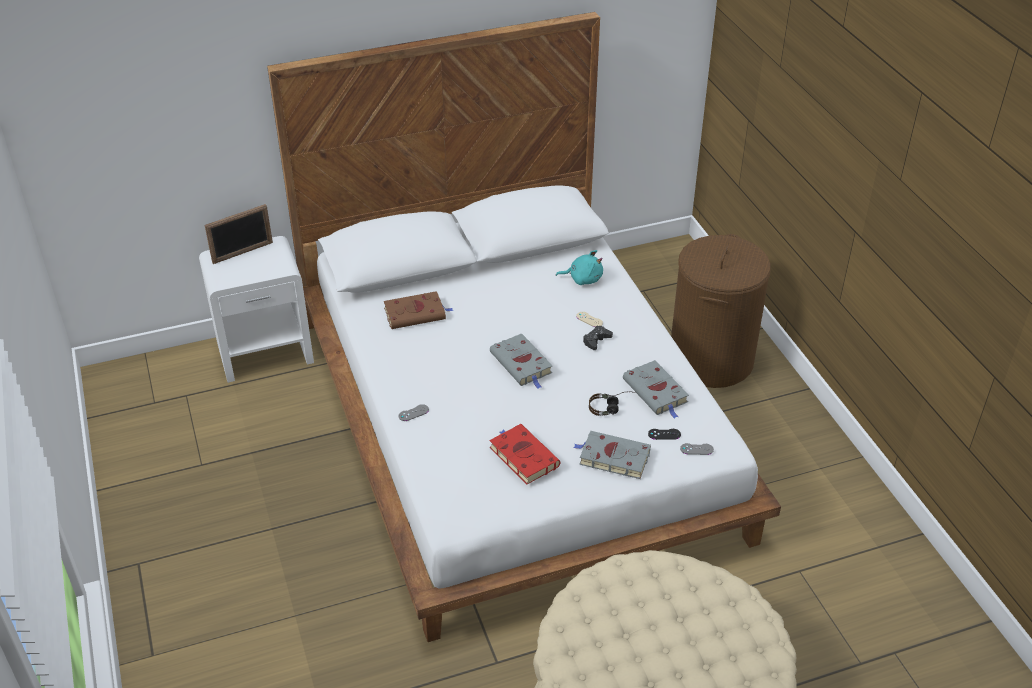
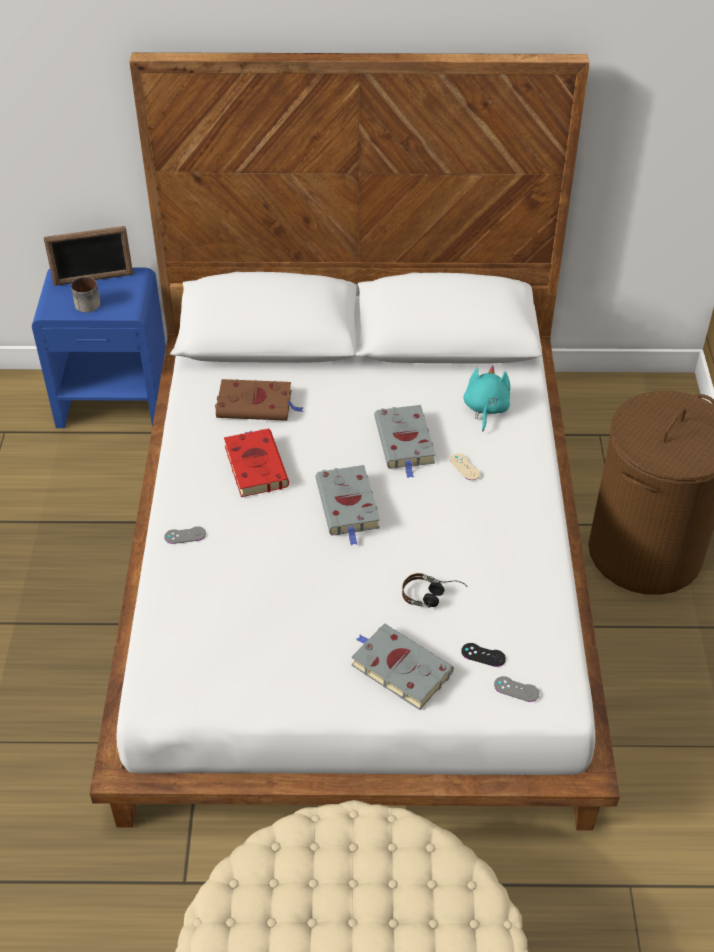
camera: 20 degrees right, 5 degrees up
(246, 271) = (84, 303): none -> mug
(265, 351) = (115, 401): white nightstand -> blue nightstand
(522, 456) = (284, 633): red book -> red book (255, 465)
(583, 279) = (485, 409): turquoise plush toy -> turquoise plush toy turned 105 degrees counterclockwise
(596, 340) = (460, 498): black game controller -> none
(656, 392) = (502, 592): grey book -> grey book (405, 443)

